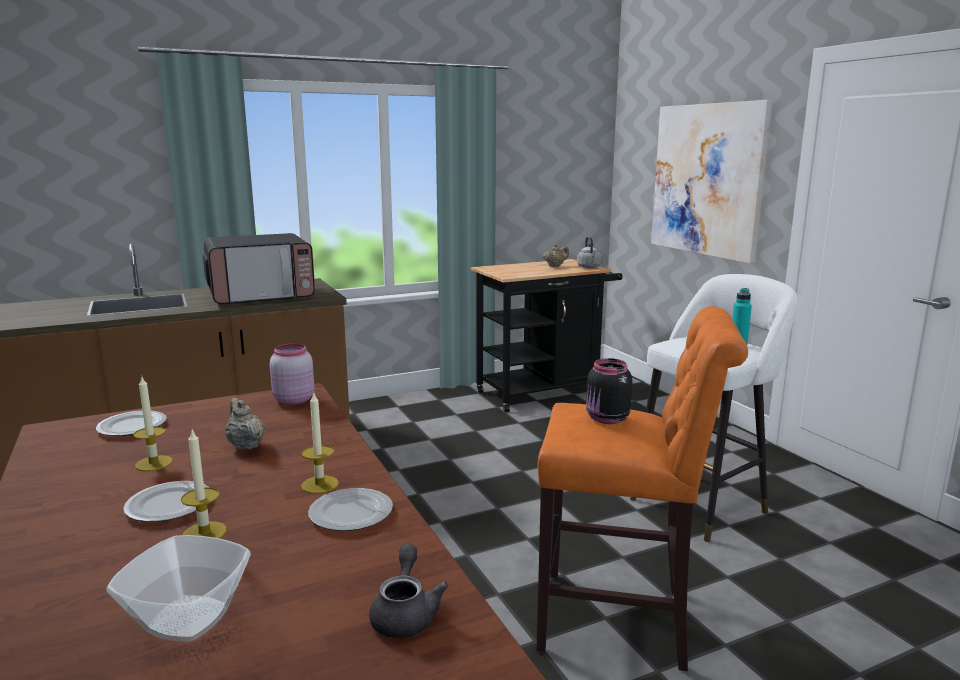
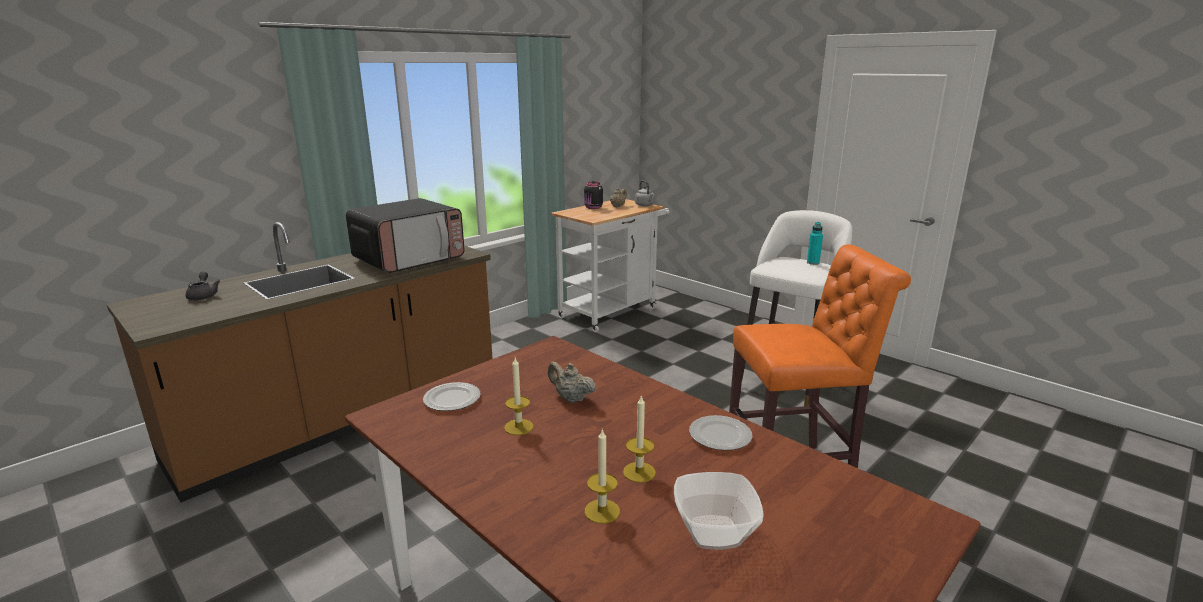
camera: 20 degrees left, 5 degrees up
(170, 505) = (582, 457): plate -> none
(292, 400) = (553, 354): pink jar -> none
(320, 484) = (669, 419): candle -> candle (602, 511)
(405, 614) = (841, 494): grey teapot -> grey teapot (203, 296)
(544, 392) = (612, 311): black cart -> white cart
(606, 419) = (792, 334): black jar -> black jar (593, 208)
(707, 180) = (734, 131): picture -> none

